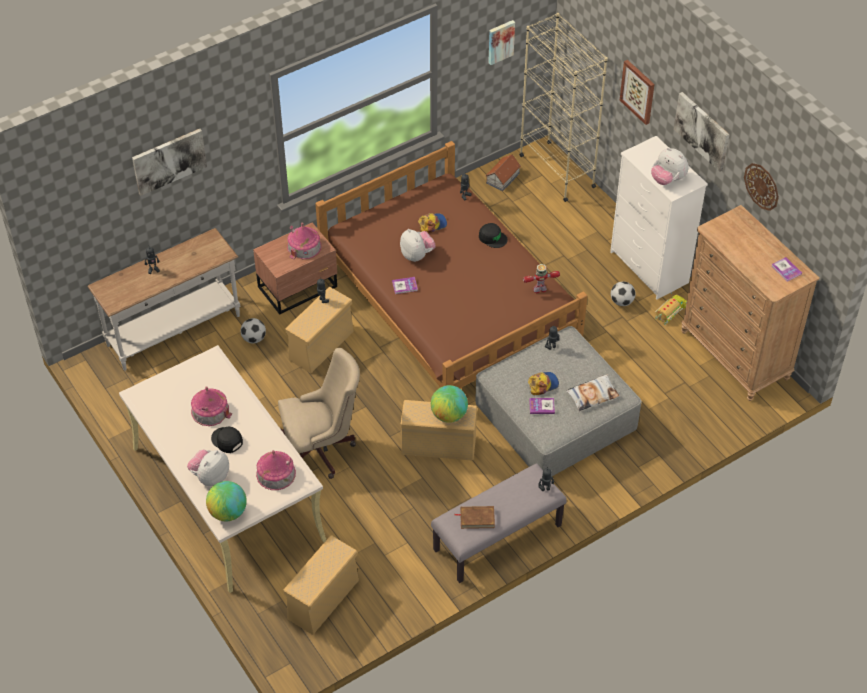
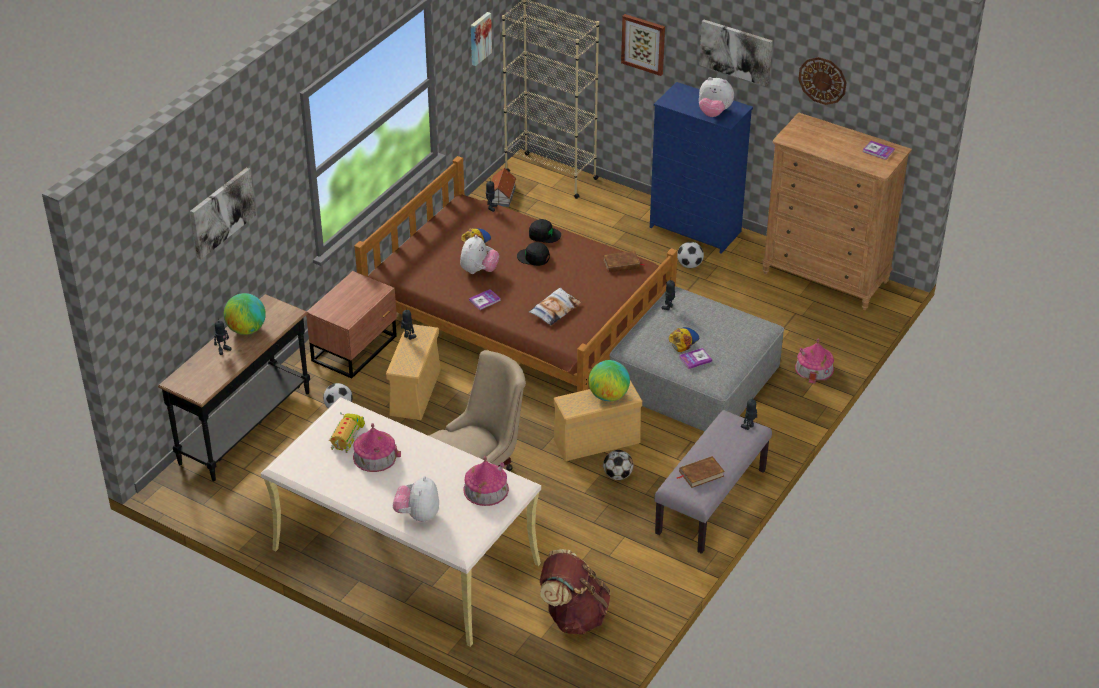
camera: 25 degrees left, 10 degrees down
(174, 331) = (246, 428): white console table -> black console table
(227, 440) = (412, 477): black cap -> black cap (533, 257)
(228, 512) = (459, 540): globe -> globe (246, 329)
(304, 246) = (359, 294): toy house -> toy house (814, 368)
(323, 598) = (573, 616): beige storage box -> brown backpack
(417, 255) = (479, 271): plush toy -> plush toy turned 75 degrees clockwise
(436, 484) = (618, 475): none -> football
(540, 289) = (621, 264): toy robot -> brown book
(592, 395) = (736, 335): pillow -> pillow (555, 310)
(649, 268) = (695, 230): white dresser -> blue dresser
(670, 312) = (741, 260): toy truck -> toy truck (347, 436)

